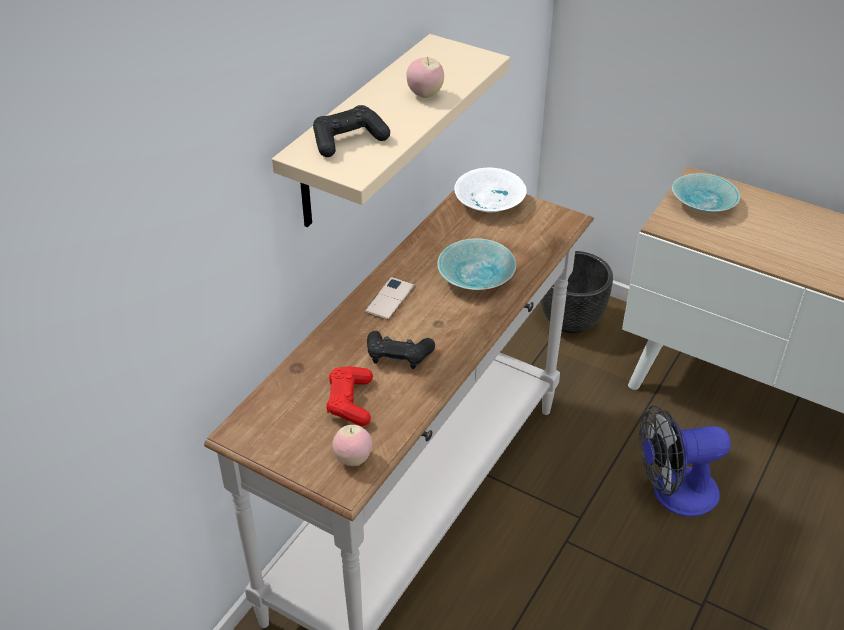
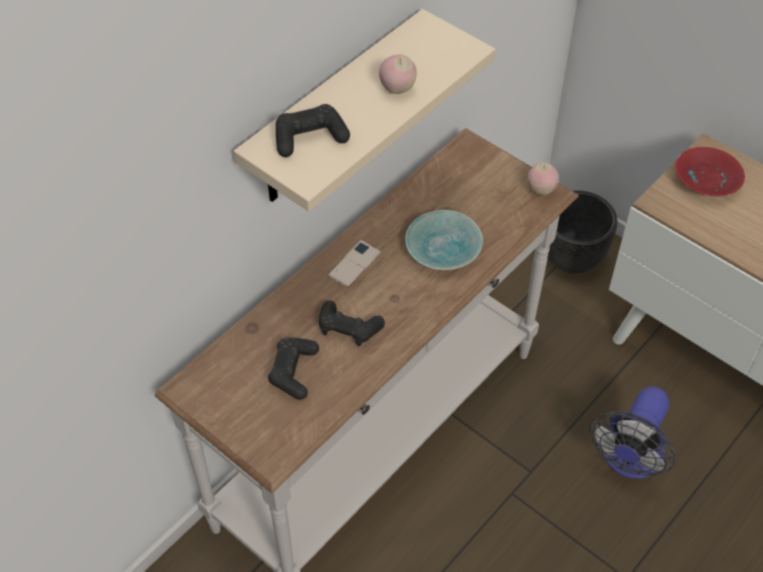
camera: 10 degrees right, 10 degrees up
(350, 402) = (293, 372): red game controller -> black game controller
(353, 459) = (284, 432): apple -> apple (541, 190)
(491, 202) = (479, 164): white bowl -> none
(673, 493) = (629, 460): fan -> fan turned 60 degrees counterclockwise
(701, 203) = (705, 180): turquoise bowl -> red bowl

